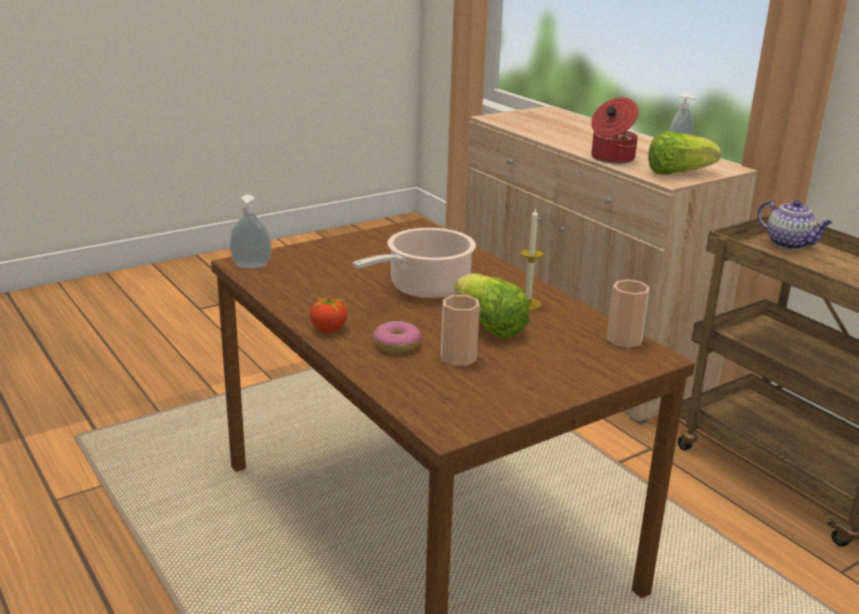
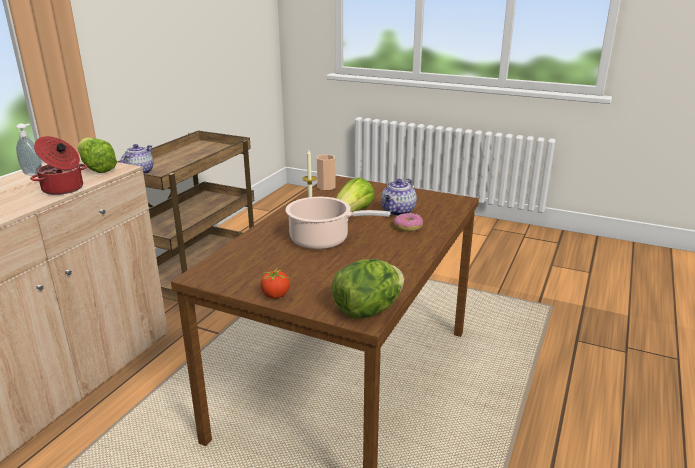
camera: 120 degrees left, 0 degrees up
(251, 267) = (367, 310): soap dispenser -> lettuce
(328, 329) = (419, 248): tomato -> tomato (275, 295)
(458, 357) = (398, 212): cup -> teapot

